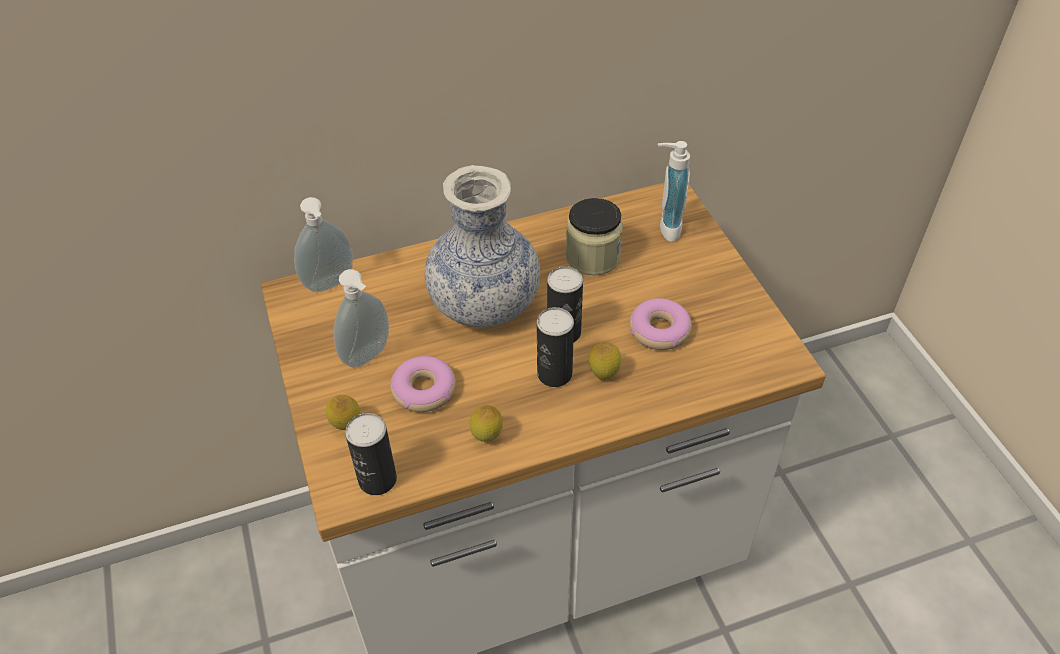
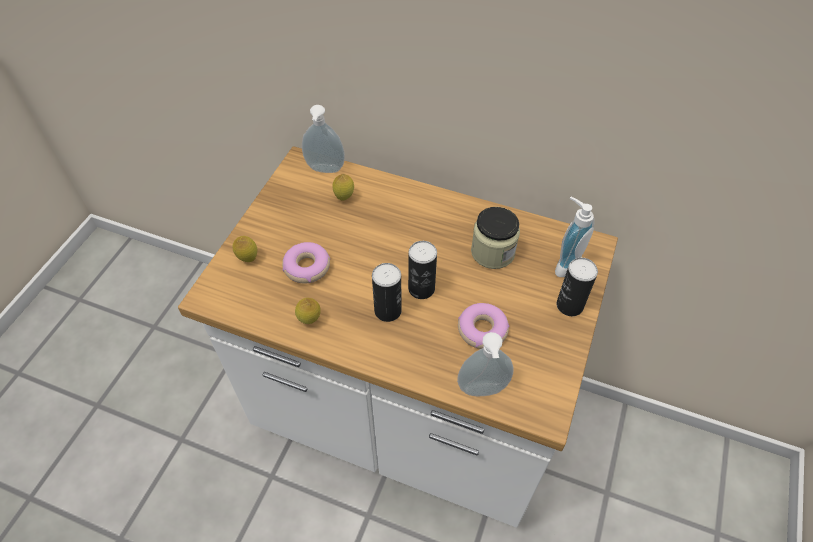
camera: 40 degrees right, 5 degrees up
(369, 356) = (300, 226): soap dispenser -> soap dispenser (482, 391)
(377, 479) = (231, 301): can -> can (569, 305)
(484, 303) = (395, 238): vase -> none
(604, 374) = (416, 332): lemon -> lemon (344, 197)

